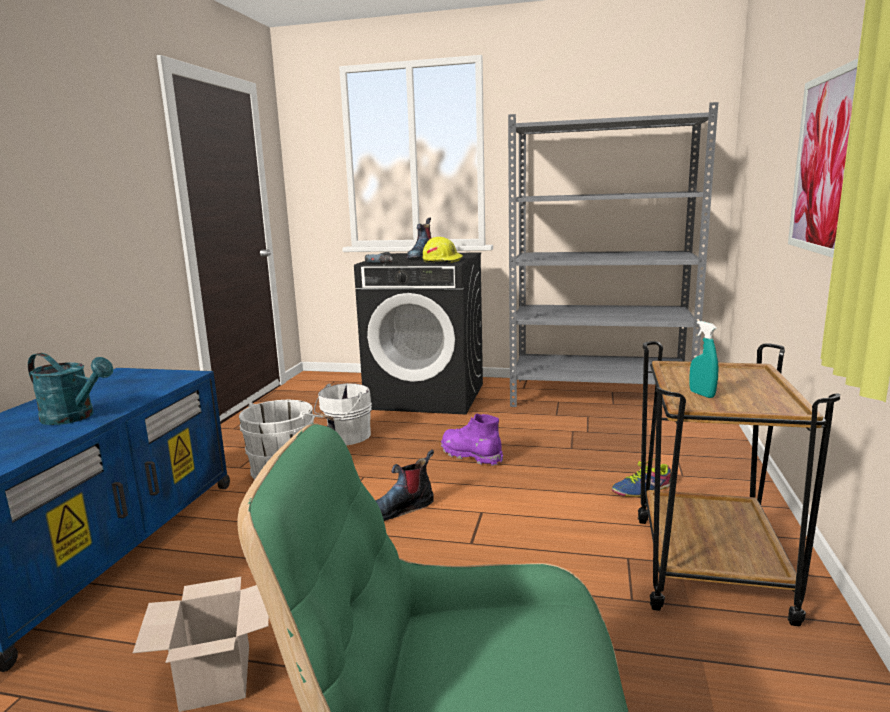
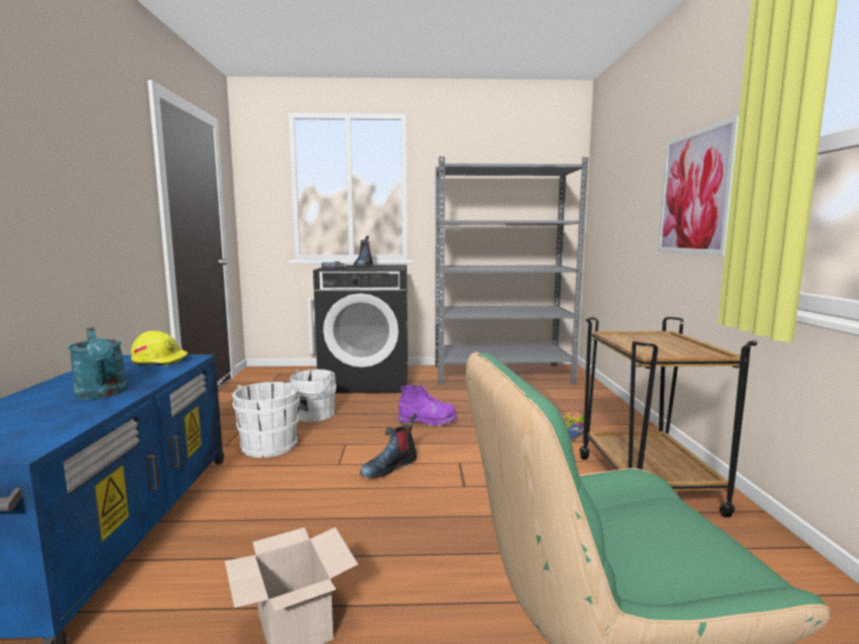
camera: 15 degrees left, 5 degrees down
(75, 417) = (102, 394): turquoise watering can -> turquoise watering can turned 45 degrees clockwise
(442, 261) = (386, 268): yellow hard hat -> yellow hard hat (160, 360)
(471, 455) = (427, 422): purple boot -> purple boot turned 150 degrees clockwise
(702, 394) = (649, 349): turquoise spray bottle -> none

